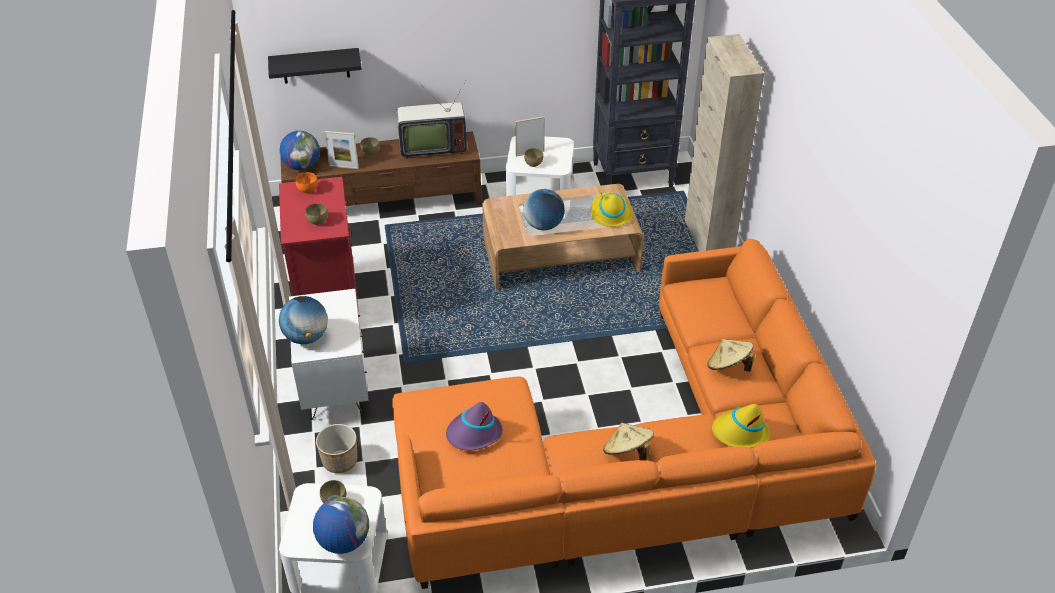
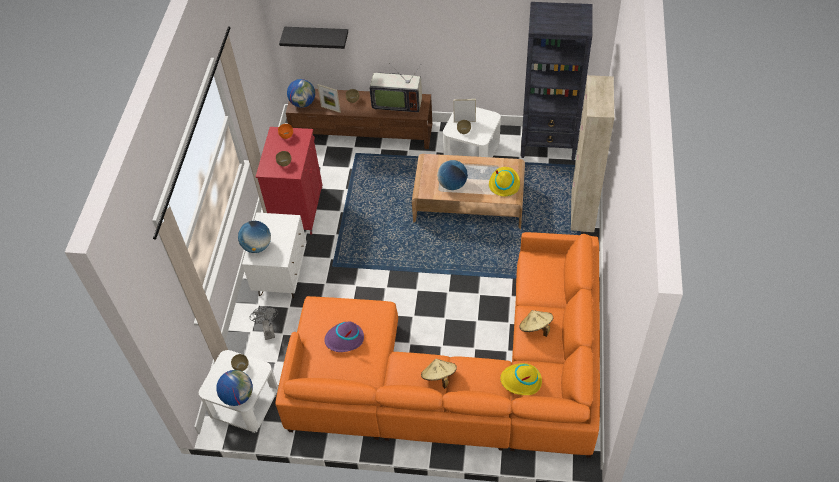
camera: 20 degrees right, 10 degrees up
(340, 461) = (268, 330): planter -> grey fan

